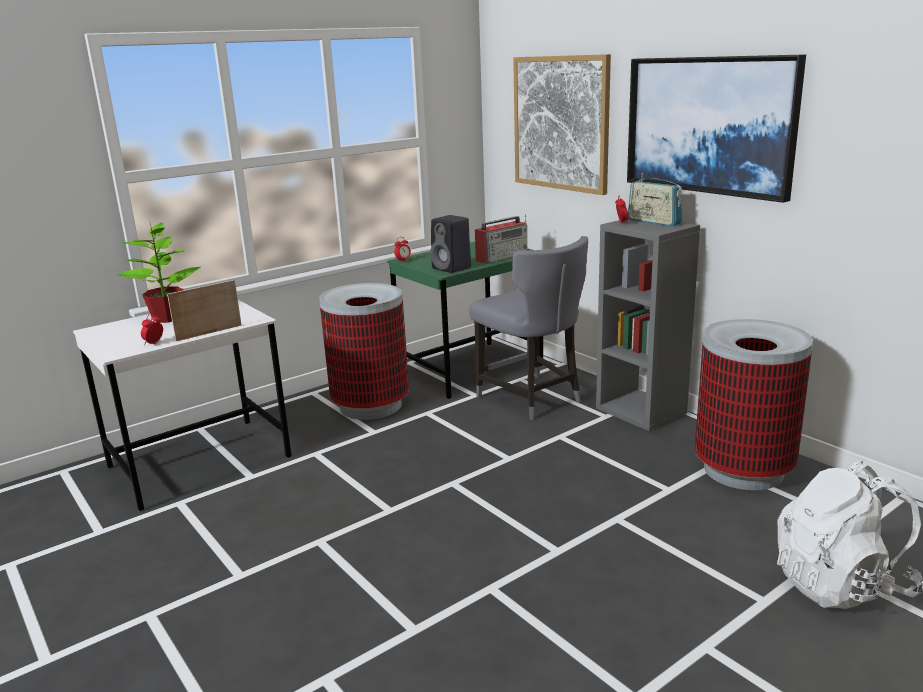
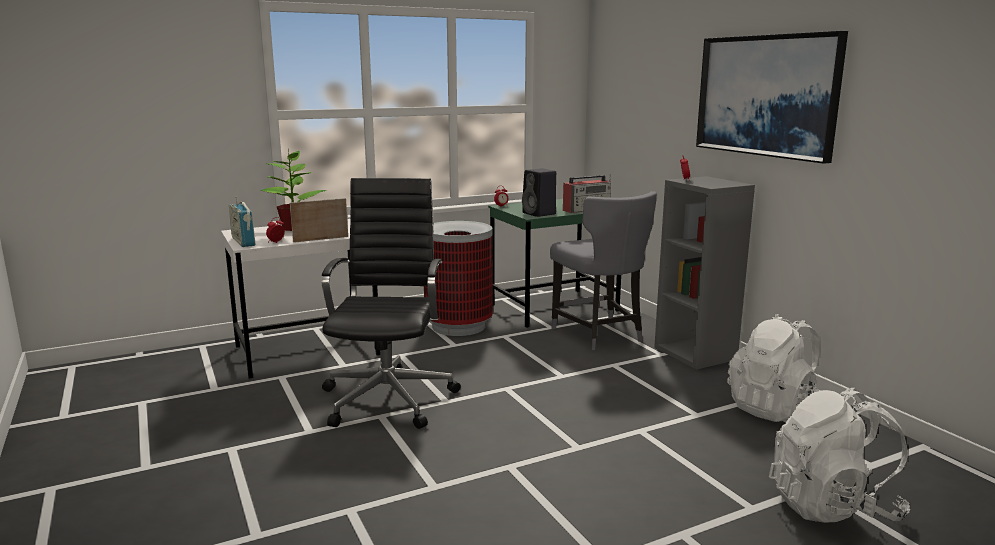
camera: 10 degrees right, 5 degrees down
(321, 514) = (389, 397): none -> black office chair
(561, 123) = (647, 96): picture -> none
(654, 222) = (714, 180): radio -> radio (243, 242)
(744, 470) = (774, 408): trash can -> white backpack

